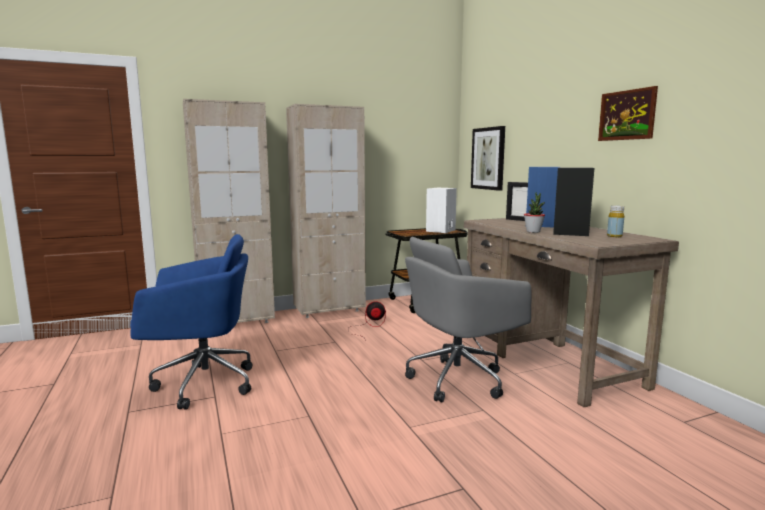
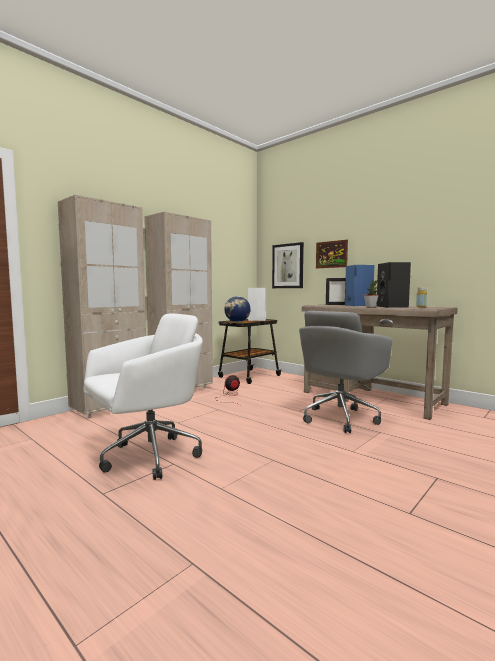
camera: 25 degrees left, 5 degrees down
(200, 385) = (146, 458): blue office chair -> white office chair
(404, 234) = (237, 322): none -> globe
(627, 115) = (409, 232): picture -> picture (331, 254)

